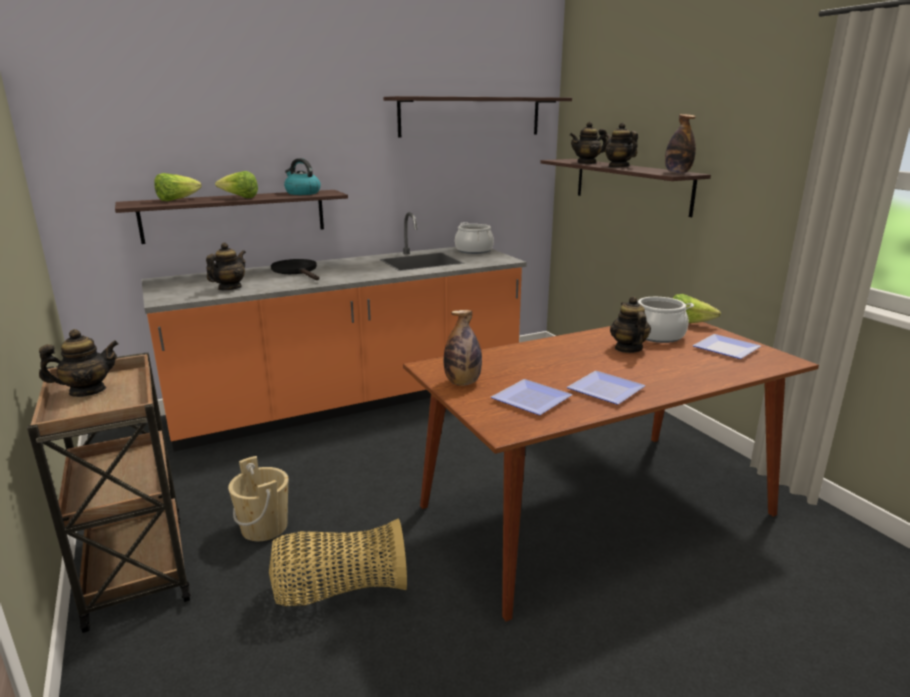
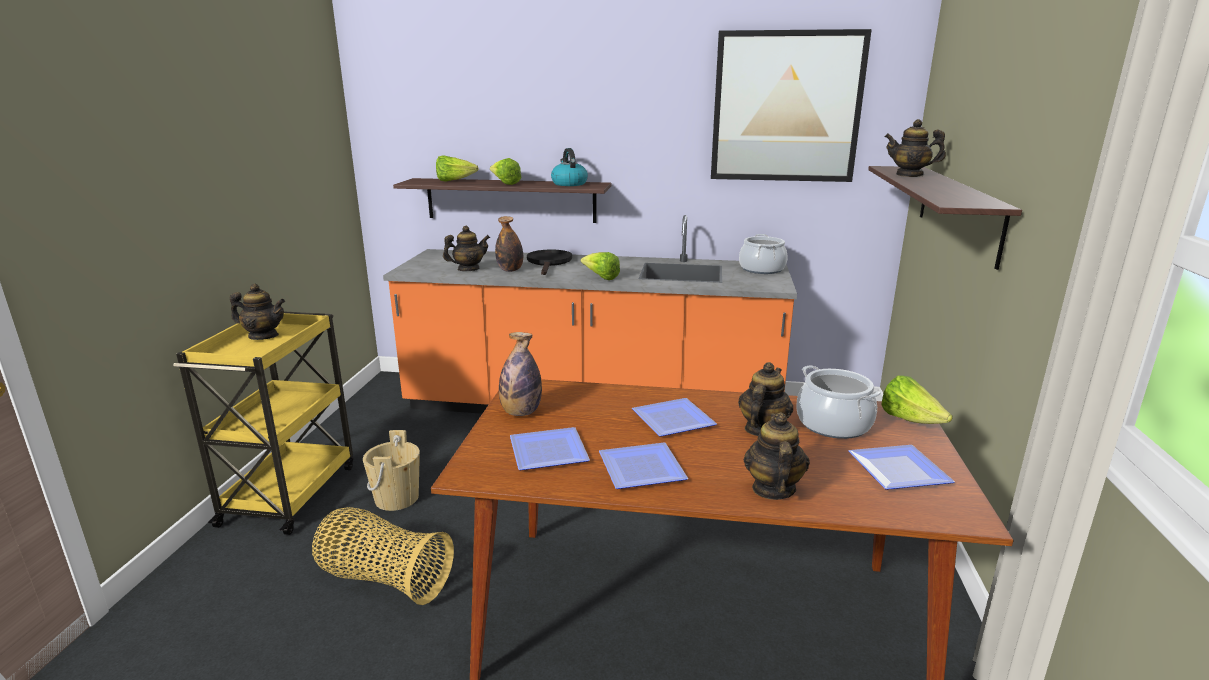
camera: 35 degrees right, 0 degrees up
(136, 567) = (290, 493): brown cart -> yellow cart
(367, 274) = (601, 277): none -> lettuce
(470, 116) = (786, 107): shelf -> picture
(571, 359) = (672, 421): none -> plate
(618, 166) = (928, 184): teapot -> teapot (772, 489)
(677, 173) = (973, 202): bottle -> bottle (510, 270)

